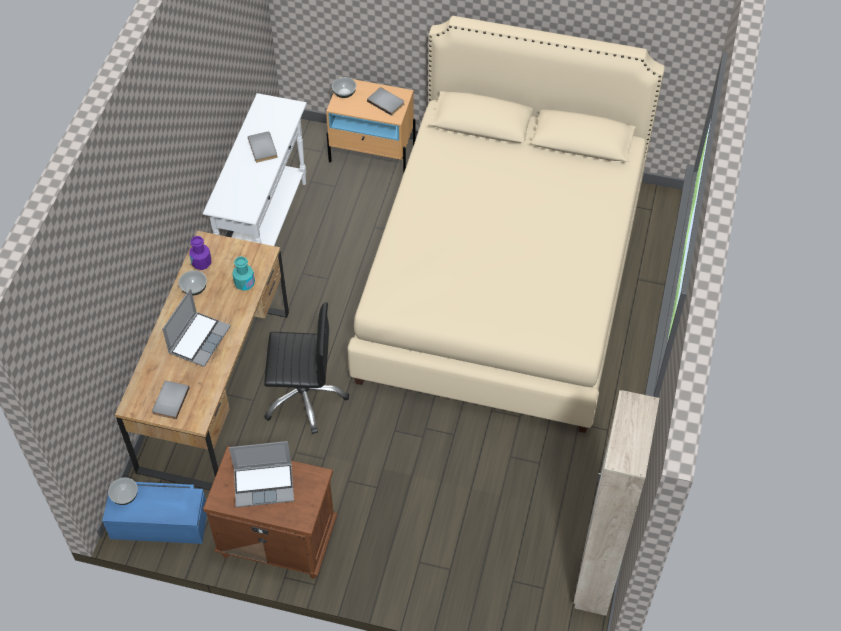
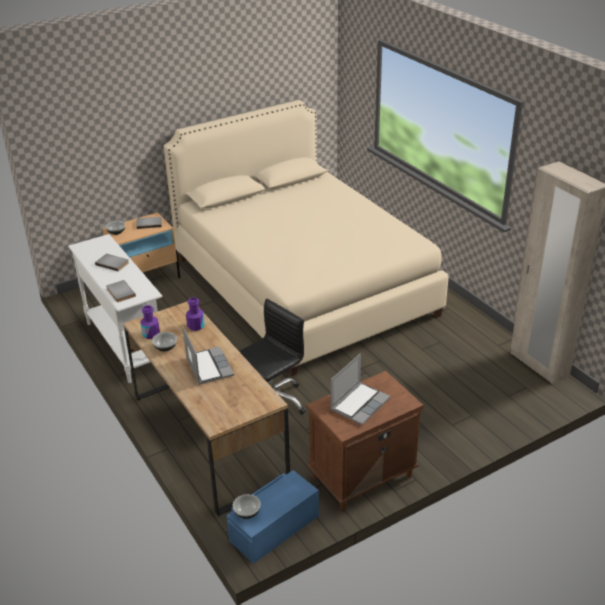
camera: 45 degrees left, 20 degrees down
(169, 400) = (237, 405): grey book -> grey book (119, 292)
(244, 283) = (196, 326): turquoise bottle -> purple bottle

